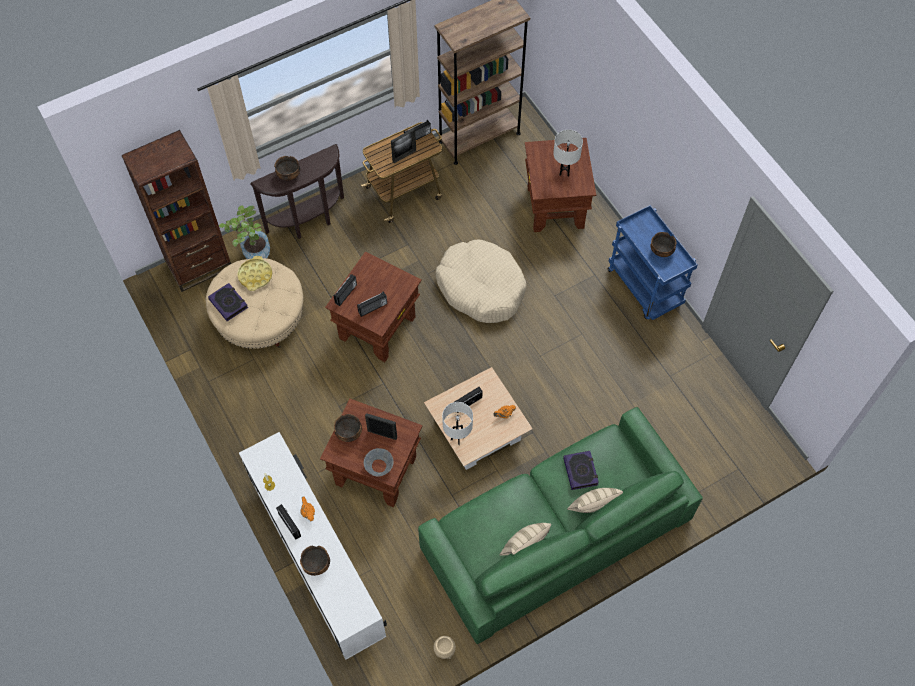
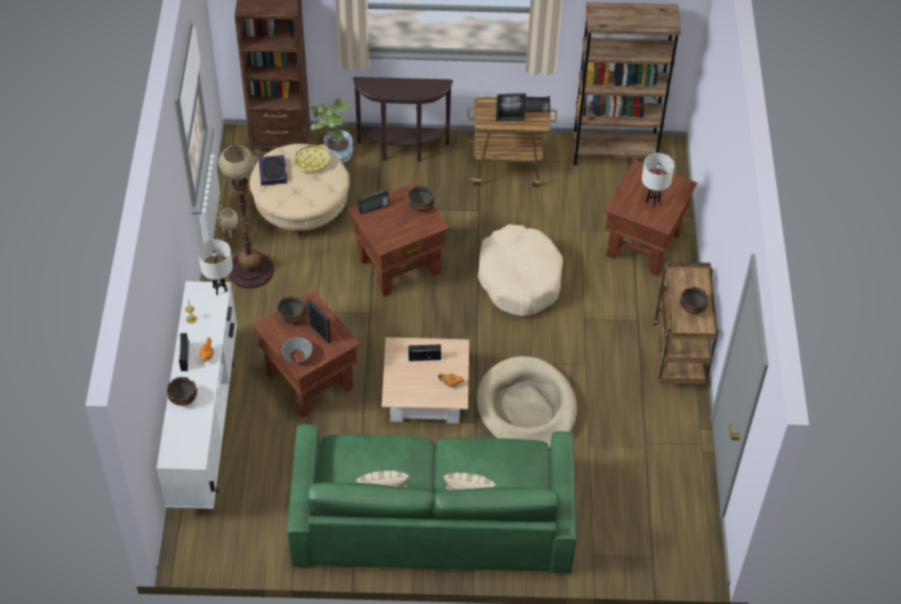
camera: 30 degrees right, 10 degrees down
(256, 398) = (250, 270): none -> floor lamp
(288, 175) = (391, 86): bowl -> bowl (420, 206)
(373, 308) = (388, 230): radio -> none
(444, 652) = (259, 557): beige planter -> beige planter (229, 232)
(457, 438) = (393, 381): white table lamp -> white table lamp (220, 289)
(563, 397) = (526, 408): none -> beige dog bed
(580, 471) = (481, 462): book -> none
(645, 287) = (680, 355): blue cart -> brown cart

